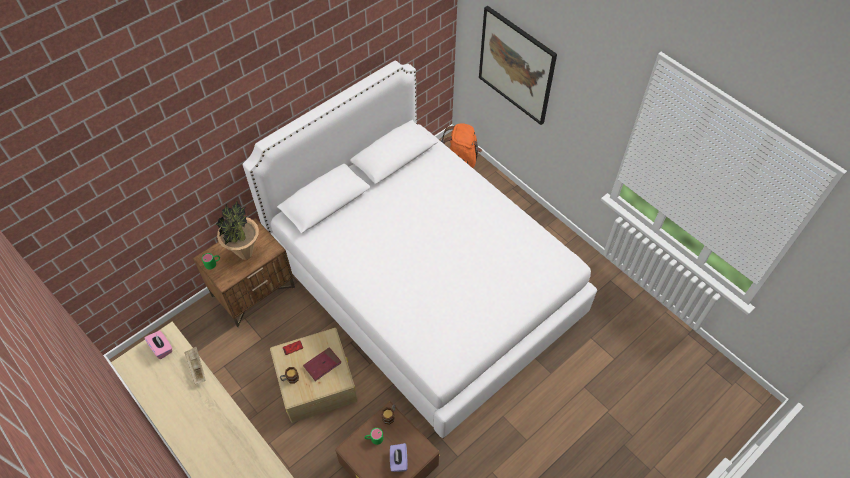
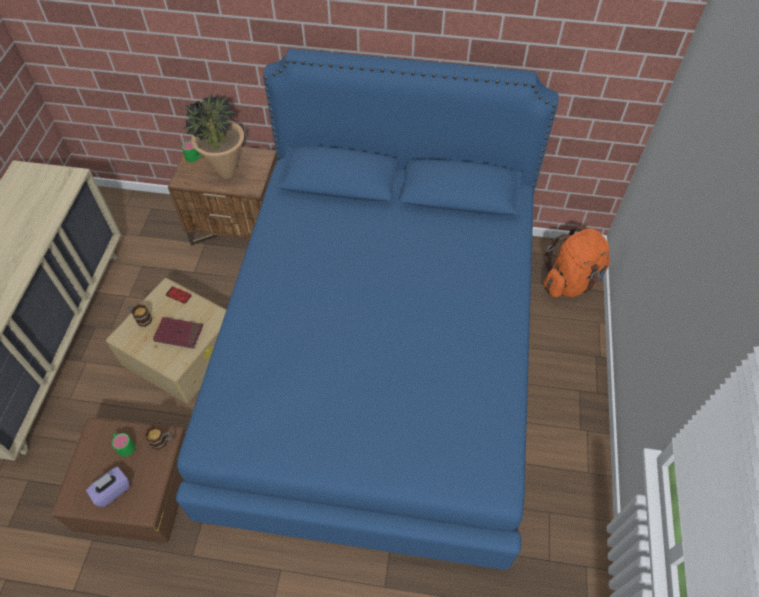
camera: 50 degrees right, 0 degrees up
(162, 348) = (53, 182): pink tissue box -> none
(196, 368) = (48, 222): beige tray -> none
(424, 285) = (379, 363): white bed -> blue bed
(516, 65) = (683, 180): picture -> none

